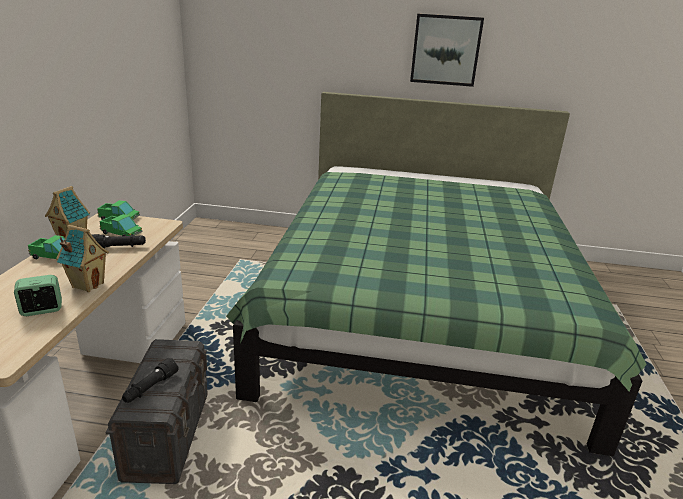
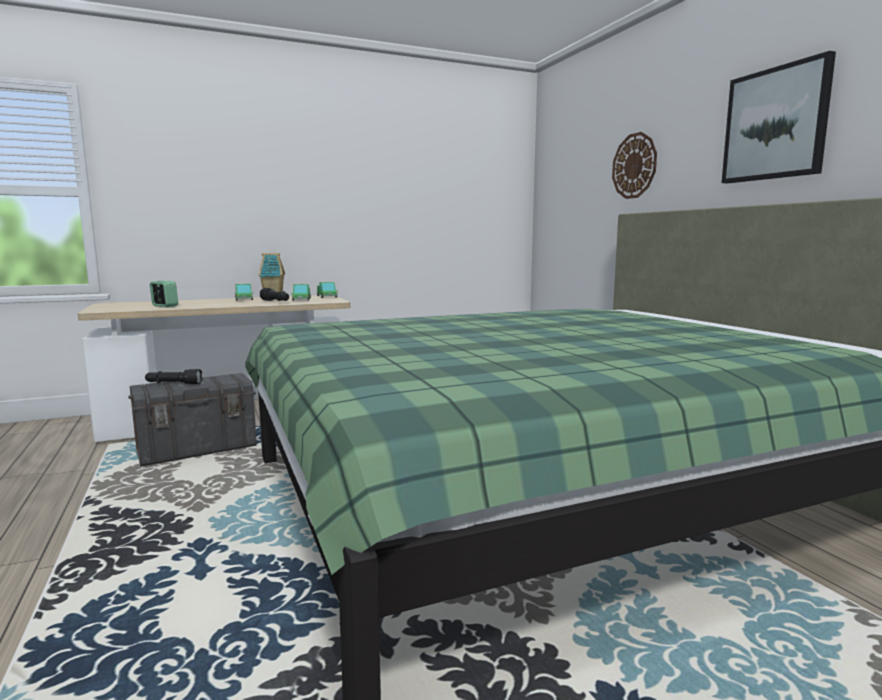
camera: 60 degrees right, 15 degrees down
(87, 285) = (208, 305): toy house -> none
(324, 52) = (634, 166): none -> wall clock

